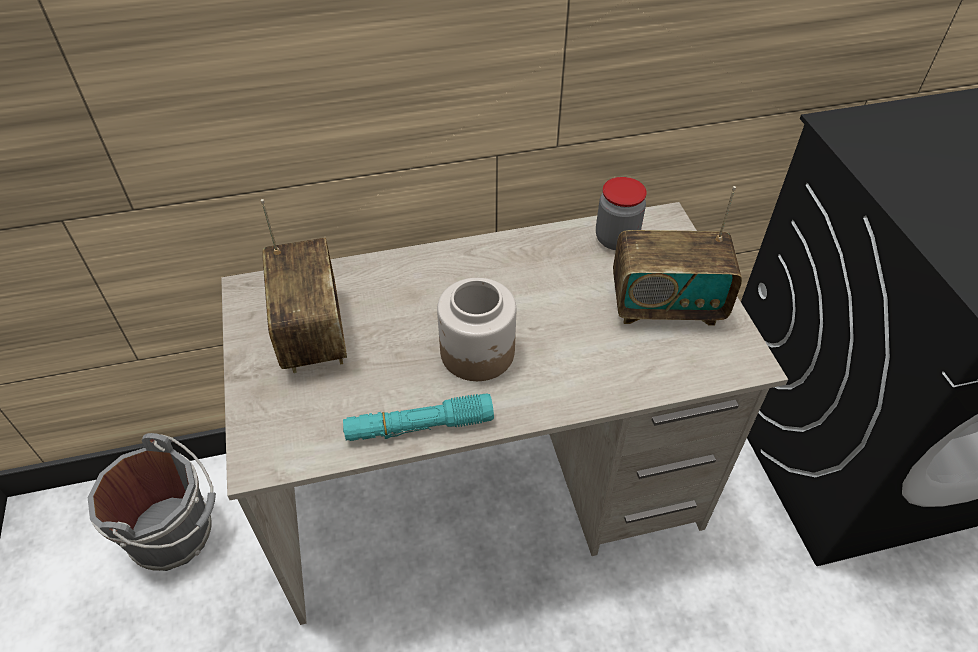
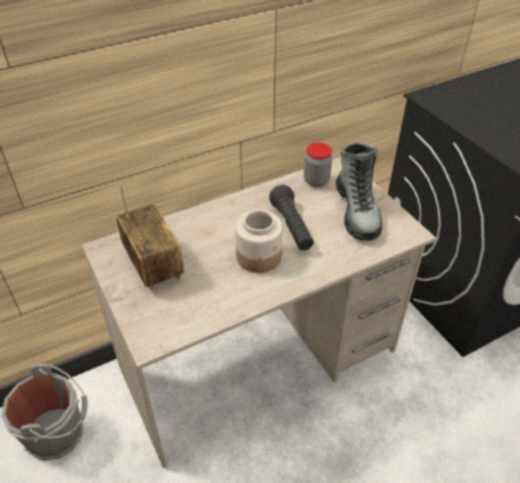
camera: 15 degrees left, 5 degrees down
(419, 426) = (240, 303): turquoise flashlight -> none
(548, 312) = (292, 227): none -> black flashlight
(666, 305) = (357, 211): radio -> boot

